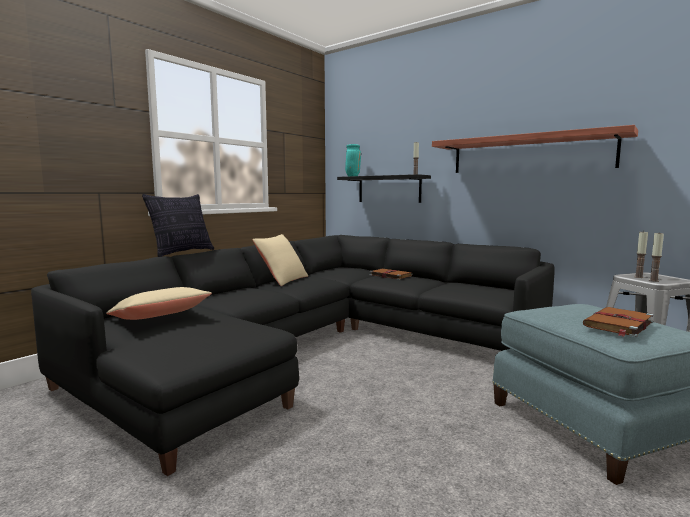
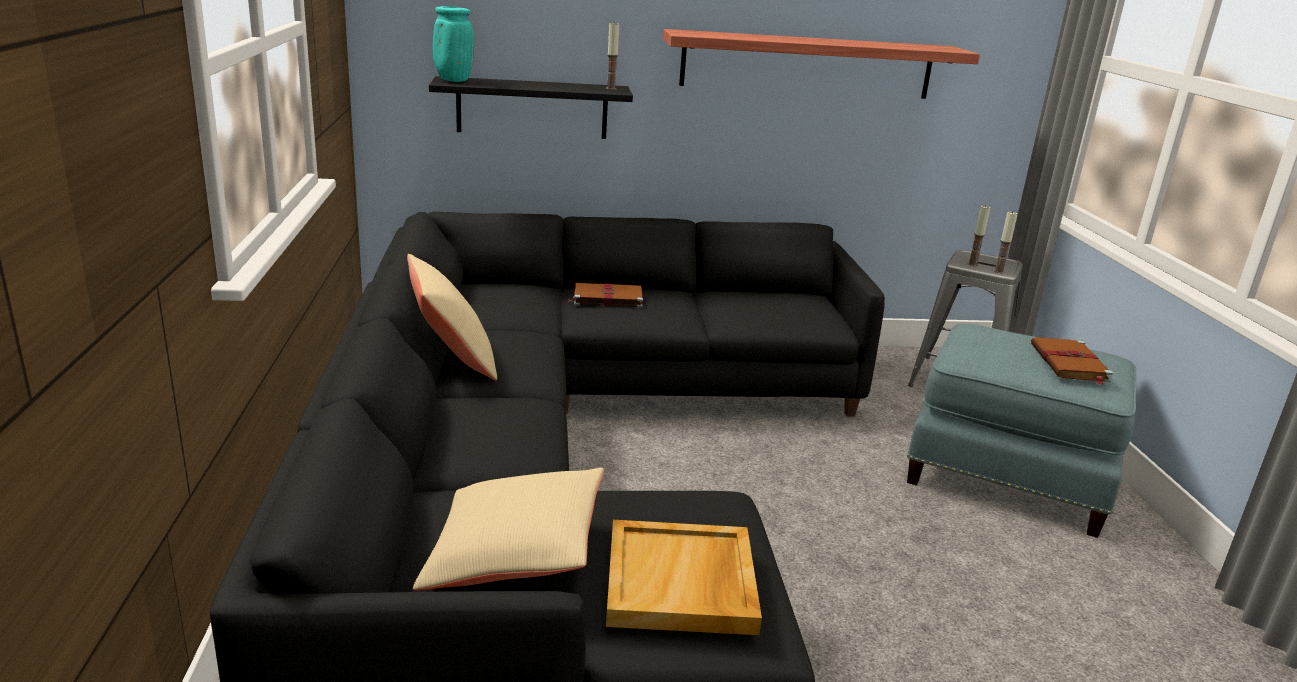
camera: 45 degrees left, 15 degrees up
(180, 340) = (682, 582): none -> beige tray
(182, 253) = (331, 374): pillow -> none

